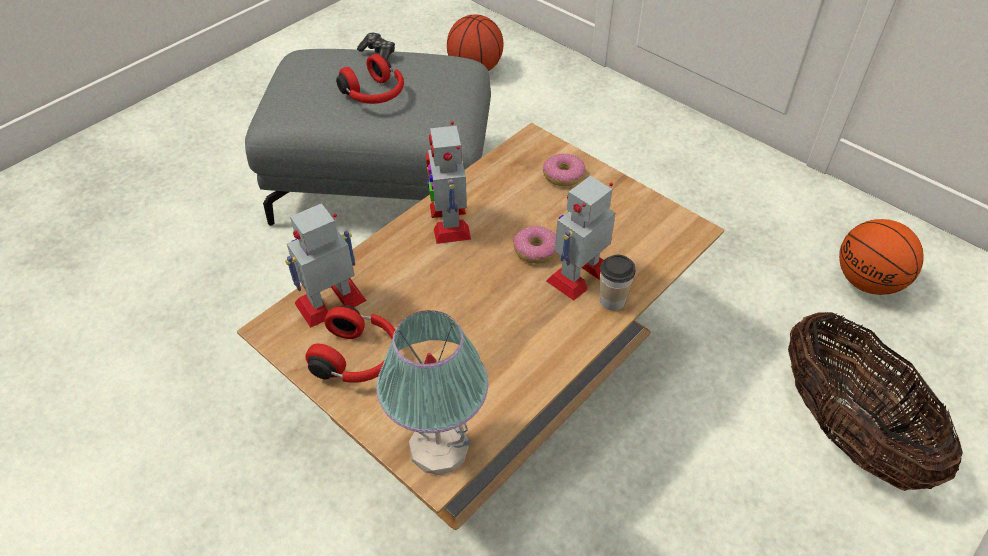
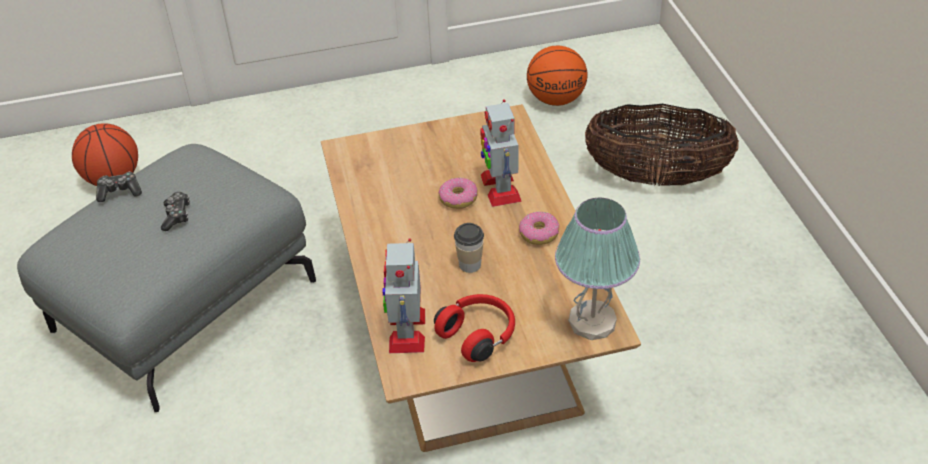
camera: 55 degrees left, 5 degrees down
(375, 94) = (177, 216): red headphones -> game controller
(449, 221) = (384, 230): toy robot -> none
(563, 175) = (397, 150): donut -> donut (539, 233)
(612, 300) = (537, 183): cup -> cup (470, 264)

